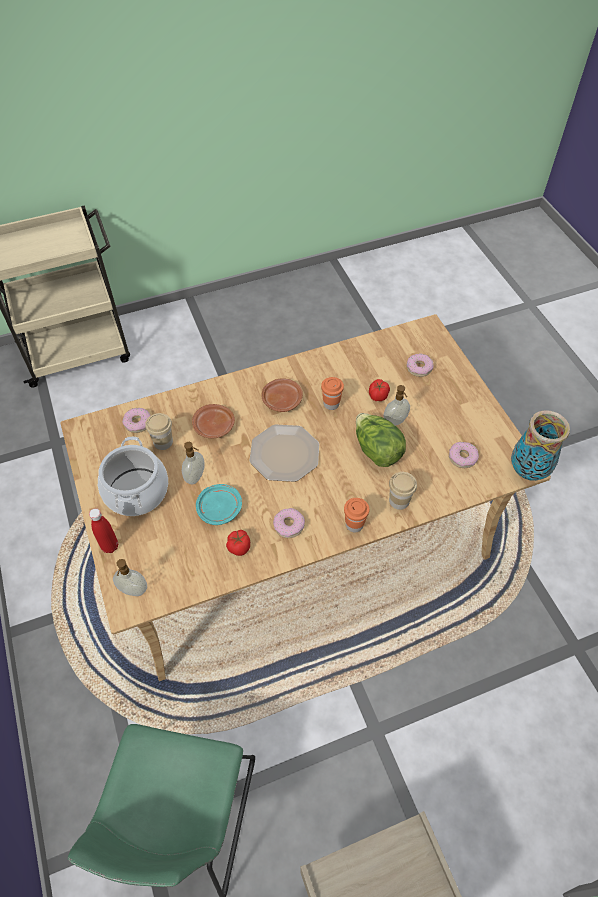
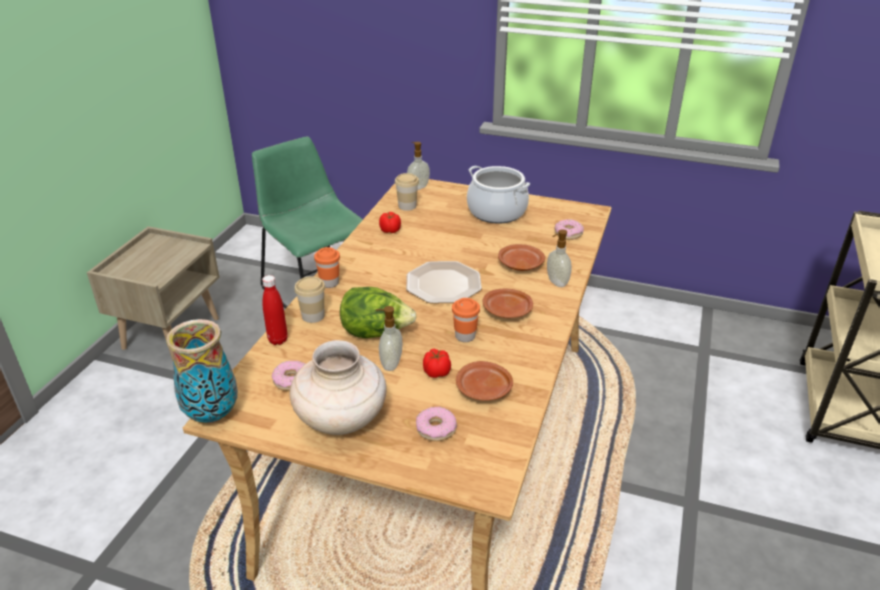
camera: 130 degrees right, 20 degrees down
(110, 546) = (463, 190): red bottle -> red bottle (278, 340)
(163, 442) = (532, 237): cup -> cup (407, 206)
(196, 477) = (477, 237): soap dispenser -> soap dispenser (556, 282)
(219, 508) = (434, 236): turquoise plate -> none
(289, 525) = (375, 256): donut -> none
(368, 367) = (484, 389): none -> brown plate
(460, 409) = (341, 420): none -> beige vase

